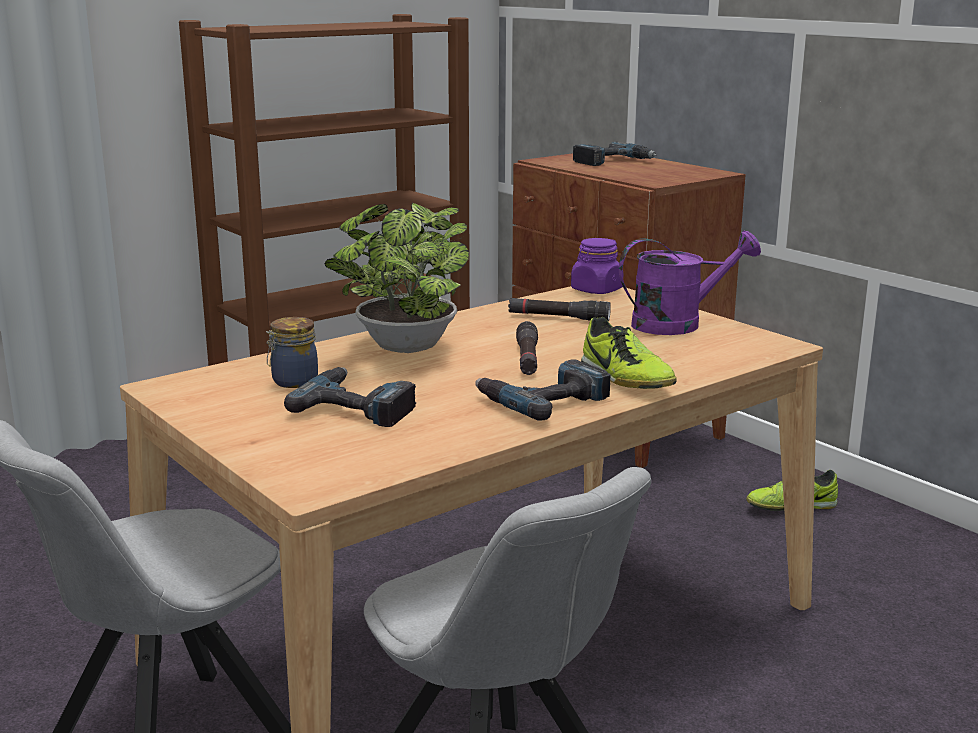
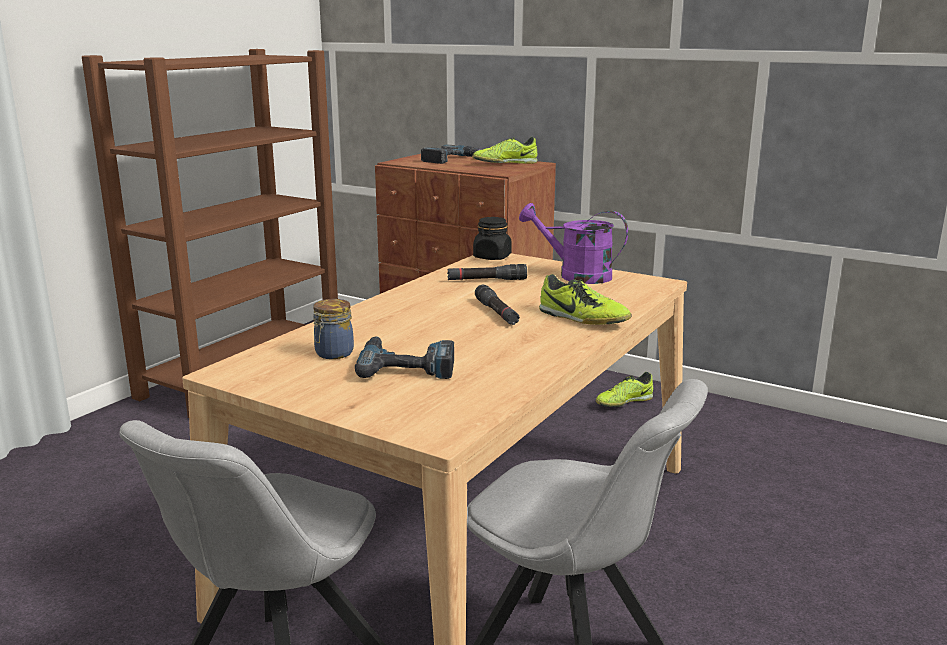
camera: 20 degrees left, 0 degrees up
(403, 349) = (395, 317): potted plant -> none
(543, 400) = (541, 342): power drill -> none
(596, 290) = (492, 257): purple jar -> black jar
(675, 171) = (504, 163): none -> shoe
(678, 324) = (575, 275): purple watering can -> purple watering can turned 120 degrees counterclockwise

